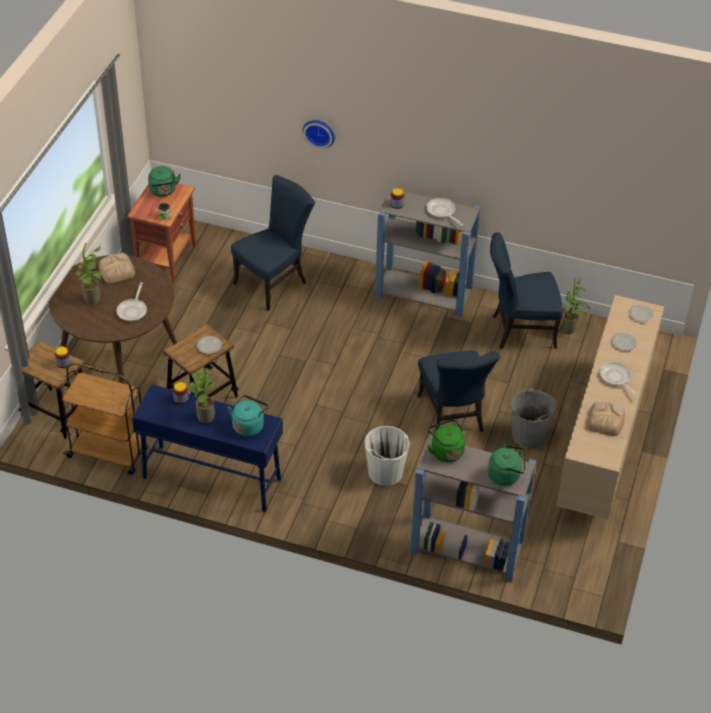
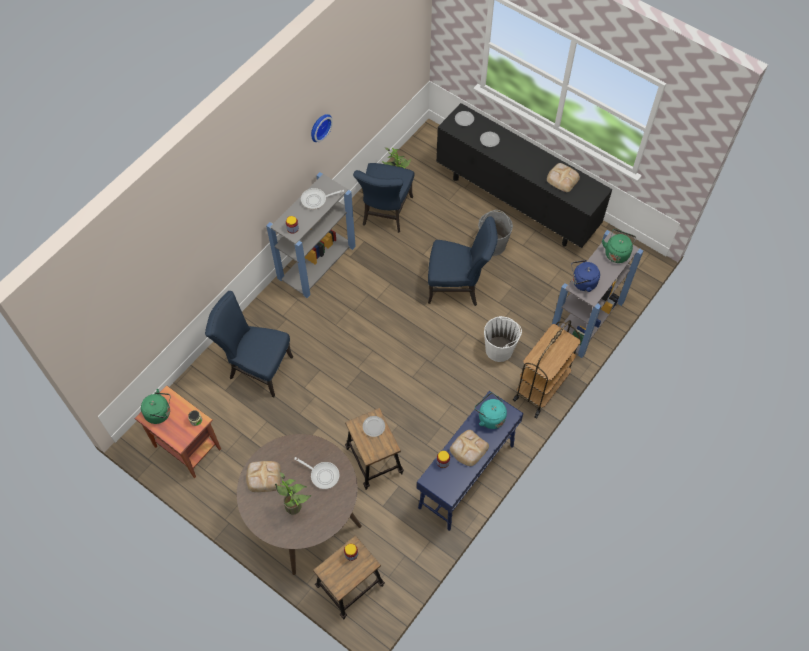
camera: 70 degrees left, 15 degrees up
(108, 454) = (413, 552): brown cart -> brown cart (542, 386)
(203, 416) = (468, 449): potted plant -> bread
(274, 282) = (257, 367): blue chair -> blue chair turned 45 degrees counterclockwise
(319, 132) = (209, 248): wall clock -> wall clock (319, 126)
(445, 451) = (582, 283): green kettle -> blue kettle
(604, 444) = (516, 202): beige cabinet -> black cabinet
(616, 378) = (523, 157): frying pan -> none

